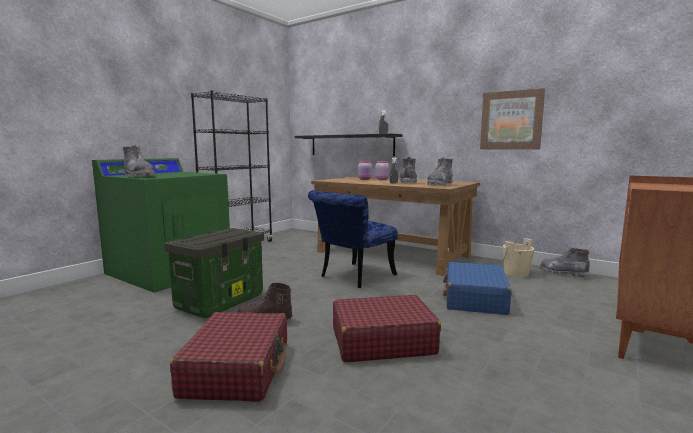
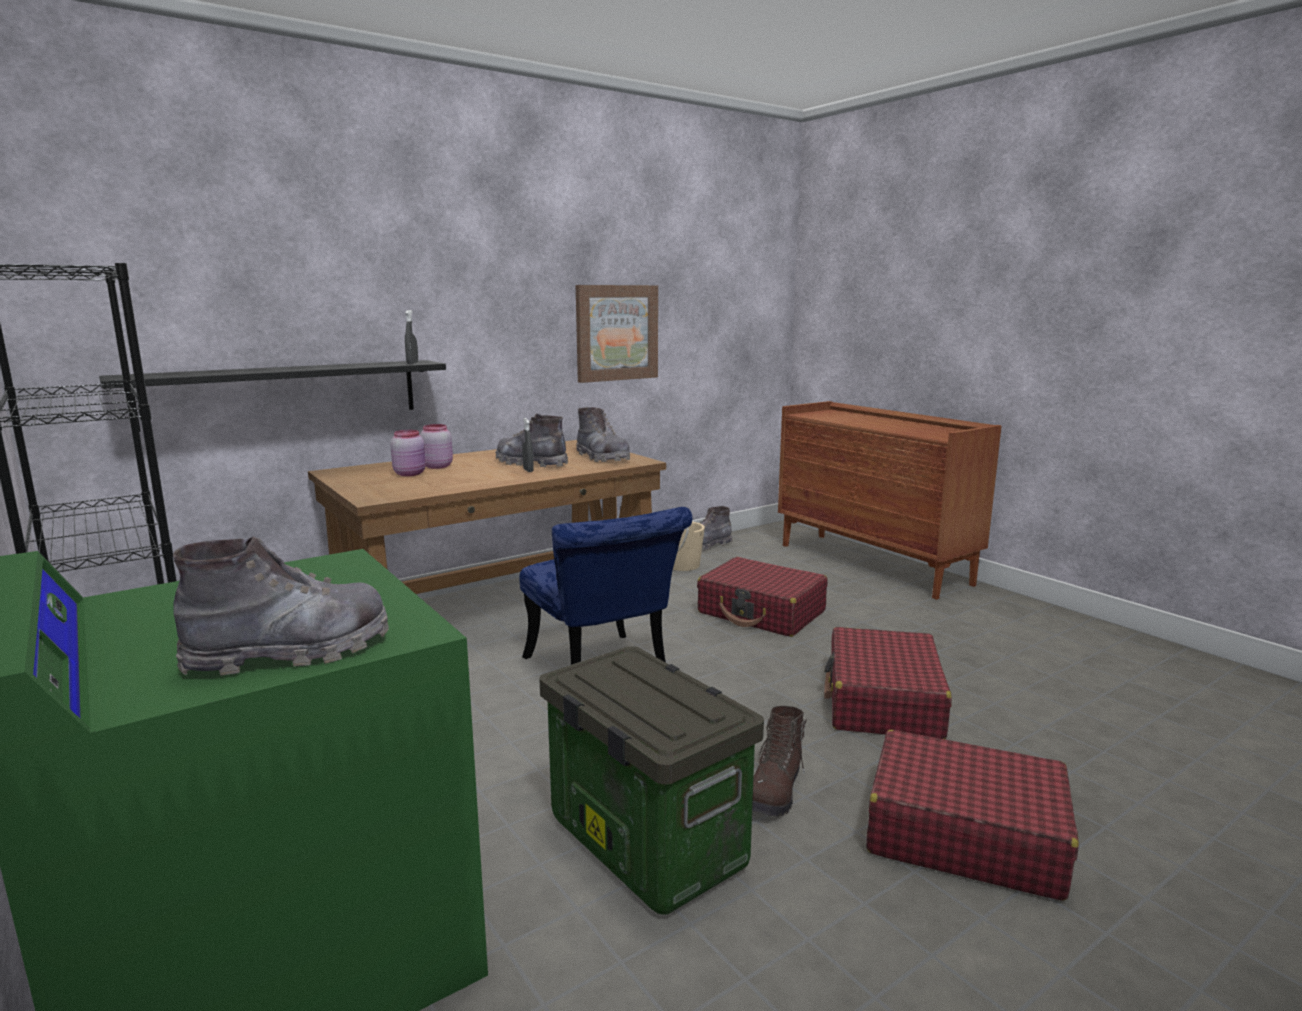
camera: 70 degrees left, 5 degrees up
(475, 298) = (761, 612): blue suitcase -> red suitcase

